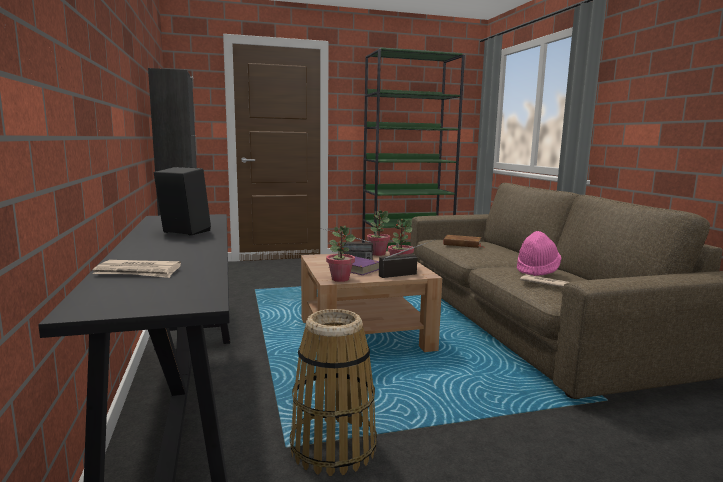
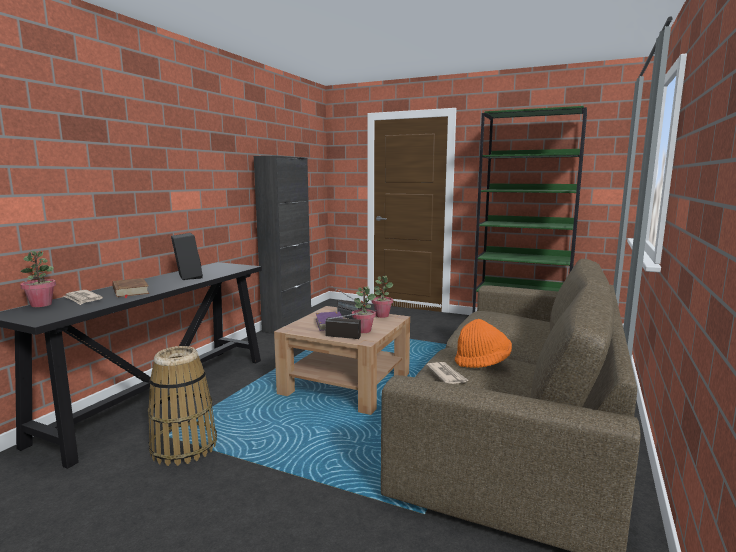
camera: 40 degrees right, 0 degrees up
(340, 279) = (297, 330): potted plant -> potted plant (41, 305)
(462, 244) = (490, 321): brown book -> brown book (130, 291)
(537, 270) = (482, 362): pink hat -> orange hat

